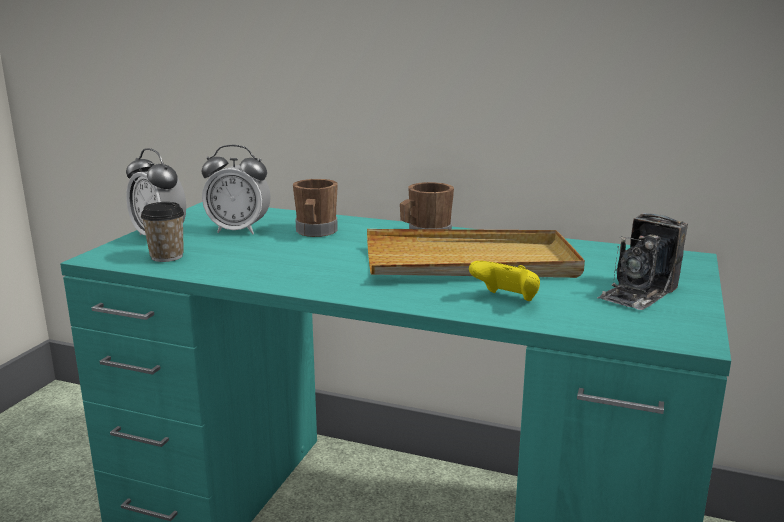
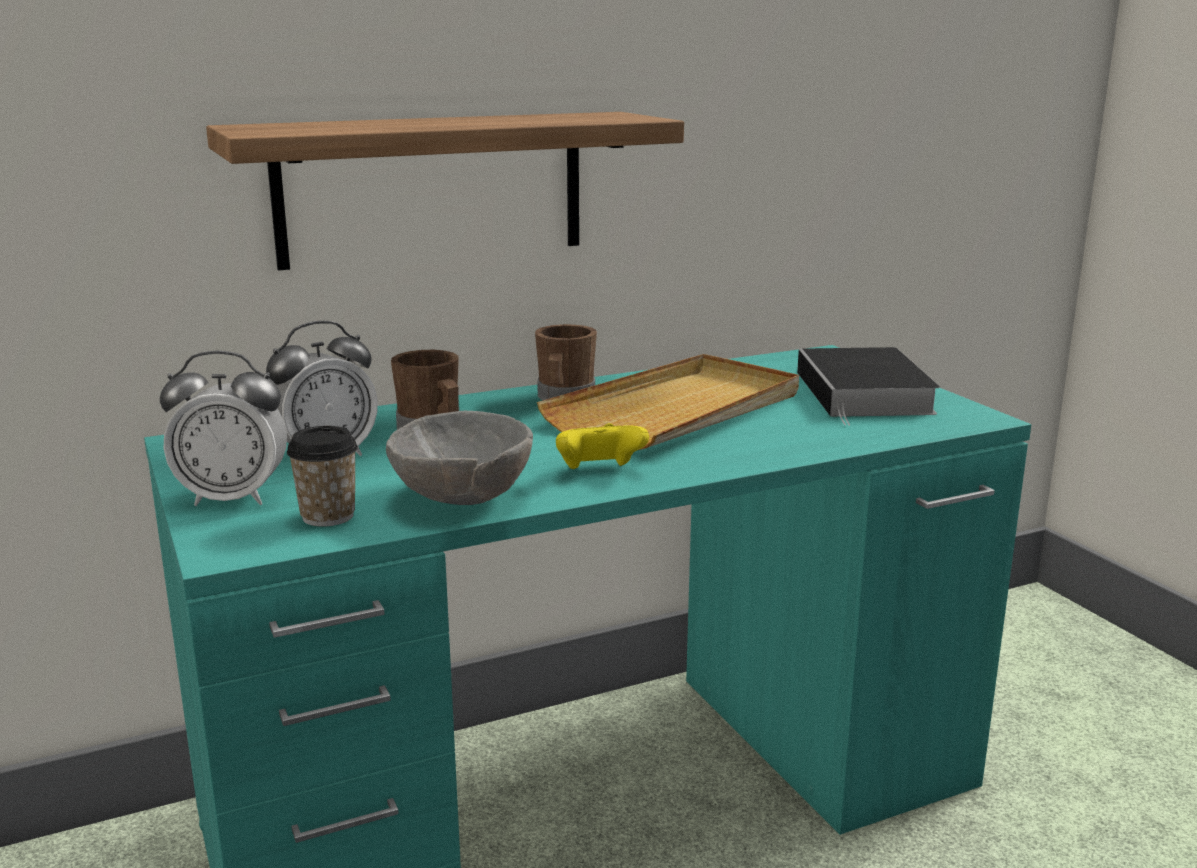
camera: 45 degrees left, 0 degrees up
(234, 269) = (463, 499): none -> grey bowl
(375, 74) = (432, 188): none -> shelf
(506, 300) = (796, 434): yellow game controller -> yellow game controller (599, 472)
(638, 293) = (866, 394): camera -> book

